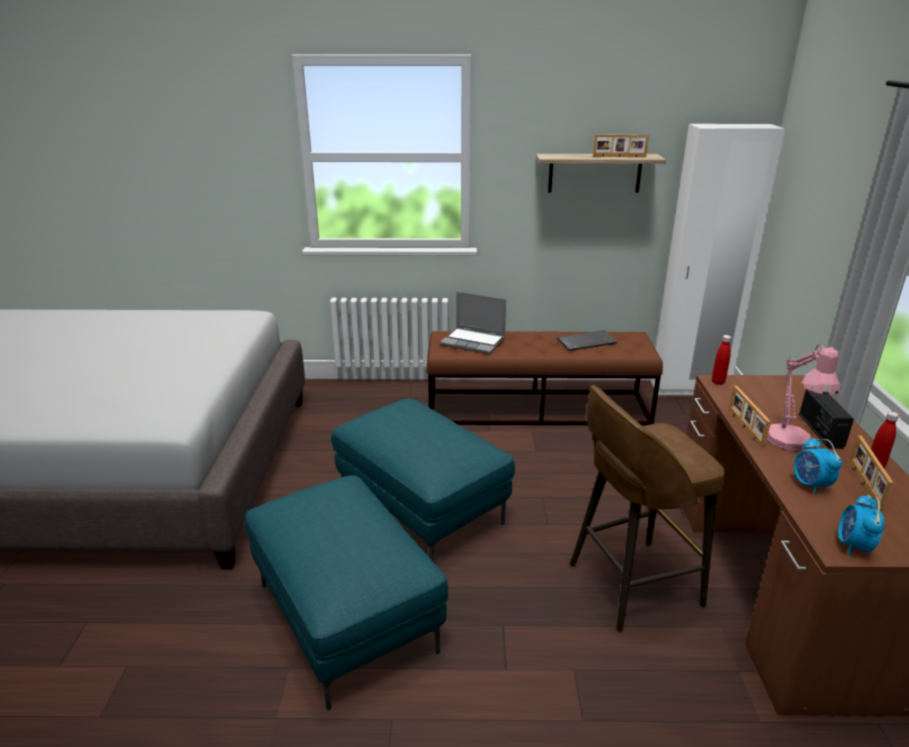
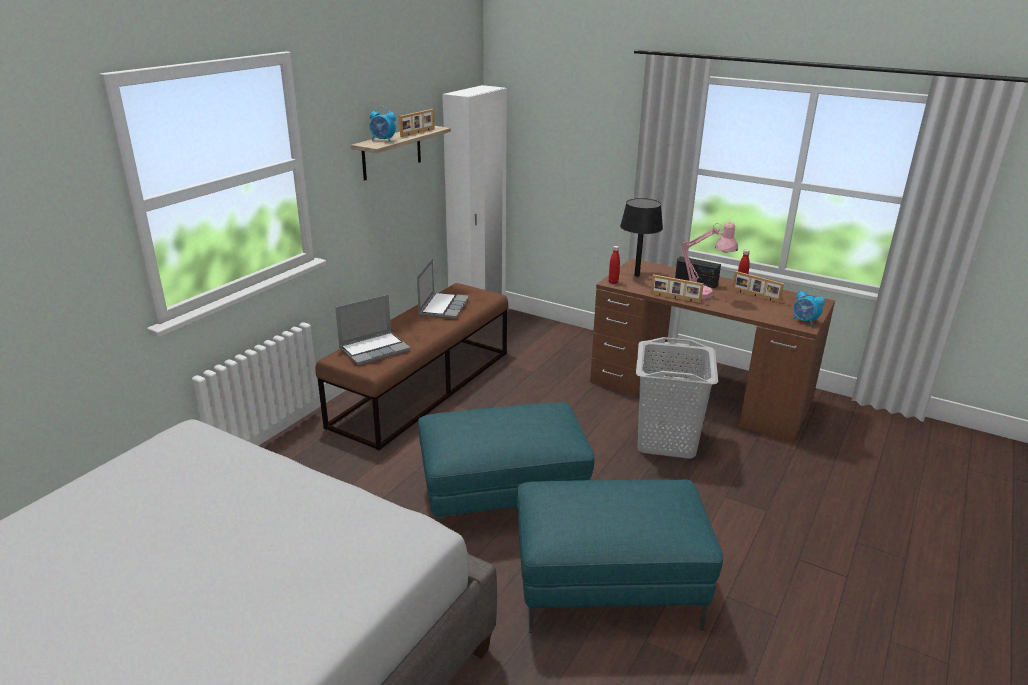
camera: 60 degrees left, 0 degrees up
(587, 341) = (443, 306): keyboard -> laptop
(630, 585) = (666, 441): brown stool -> grey laundry basket
(764, 390) = (636, 275): none -> black table lamp
(810, 485) = (746, 307): alarm clock -> alarm clock (383, 140)

